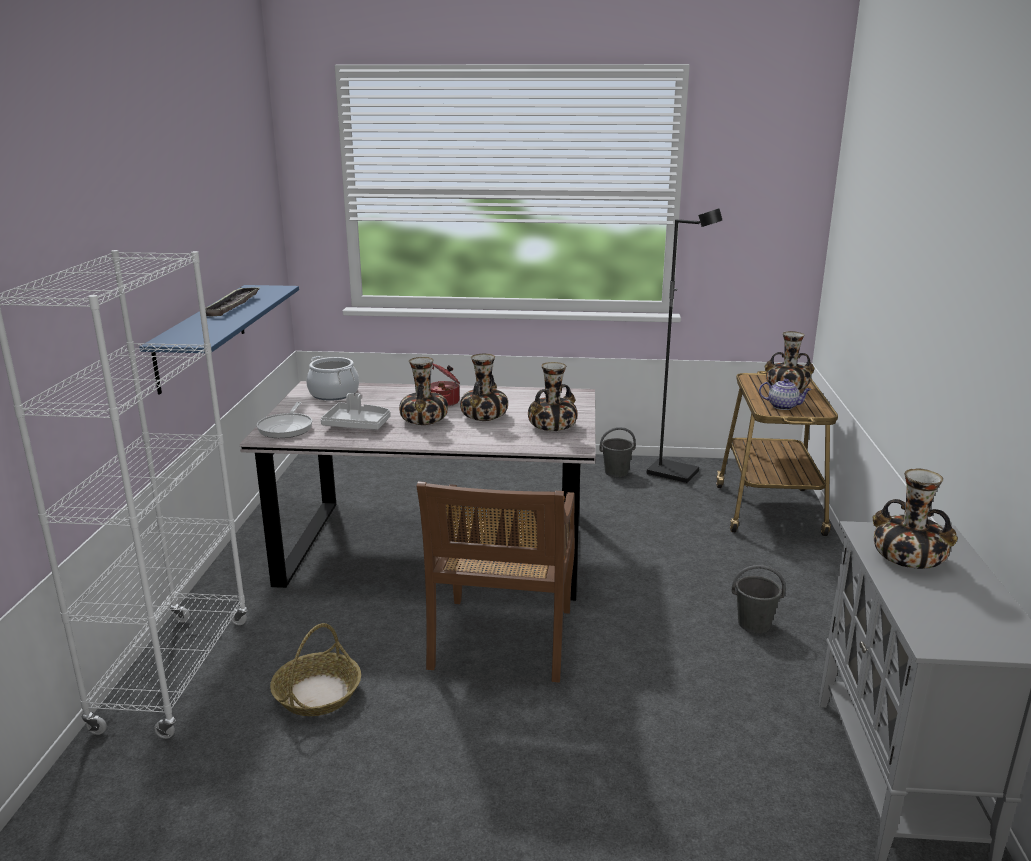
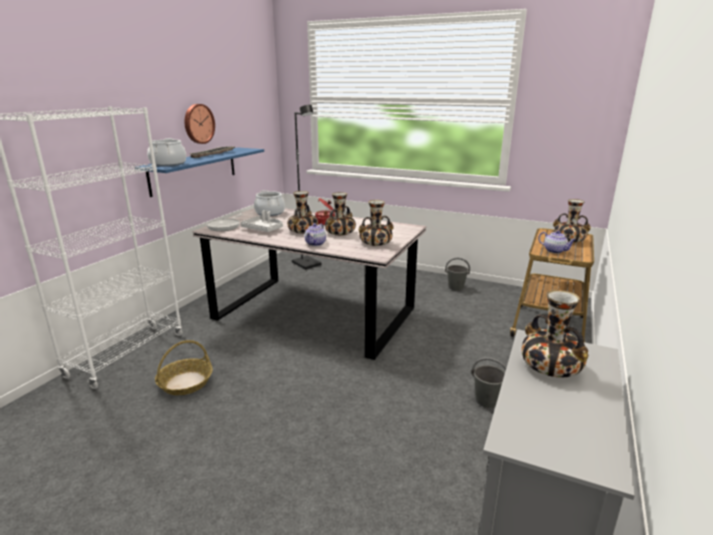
camera: 20 degrees right, 0 degrees up
(192, 335) = (168, 164): none -> cooking pot
(201, 255) = (198, 124): none -> wall clock
(467, 439) = (316, 244): none -> teapot
(502, 641) = (311, 375): brown chair -> none
(673, 473) = (494, 293): black floor lamp -> black floor lamp (307, 264)

